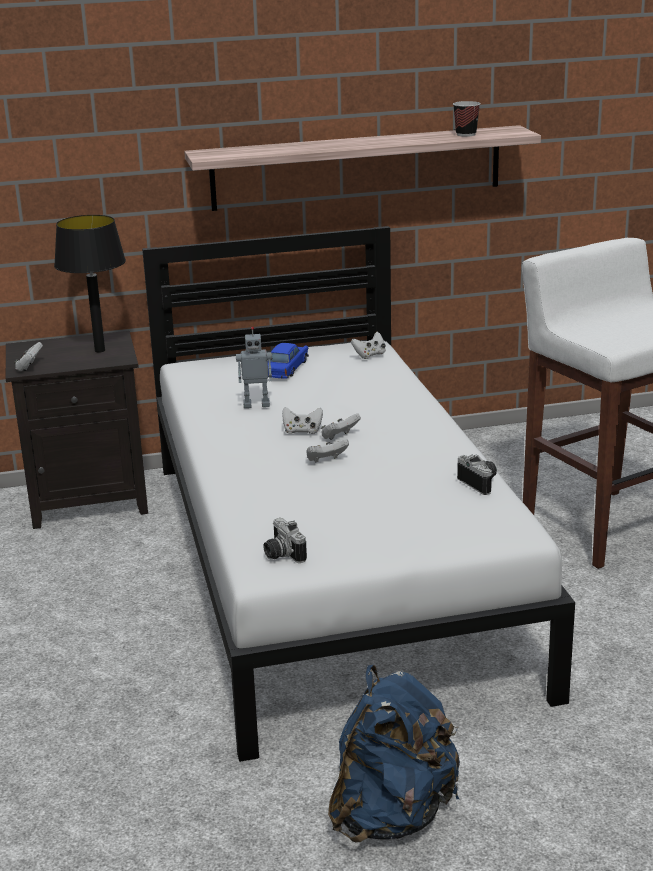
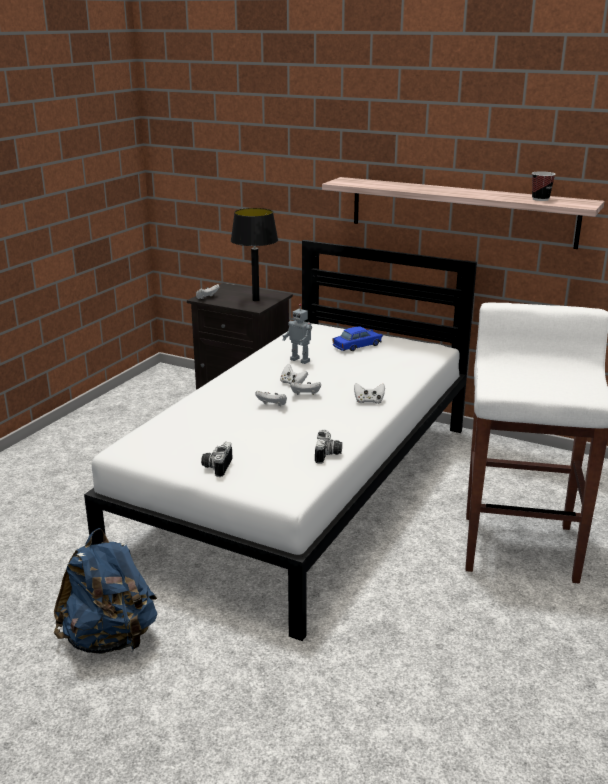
camera: 40 degrees right, 0 degrees up
(281, 554) = (148, 445): camera -> camera (216, 467)
(370, 355) = (420, 354): white game controller -> white game controller (369, 401)

